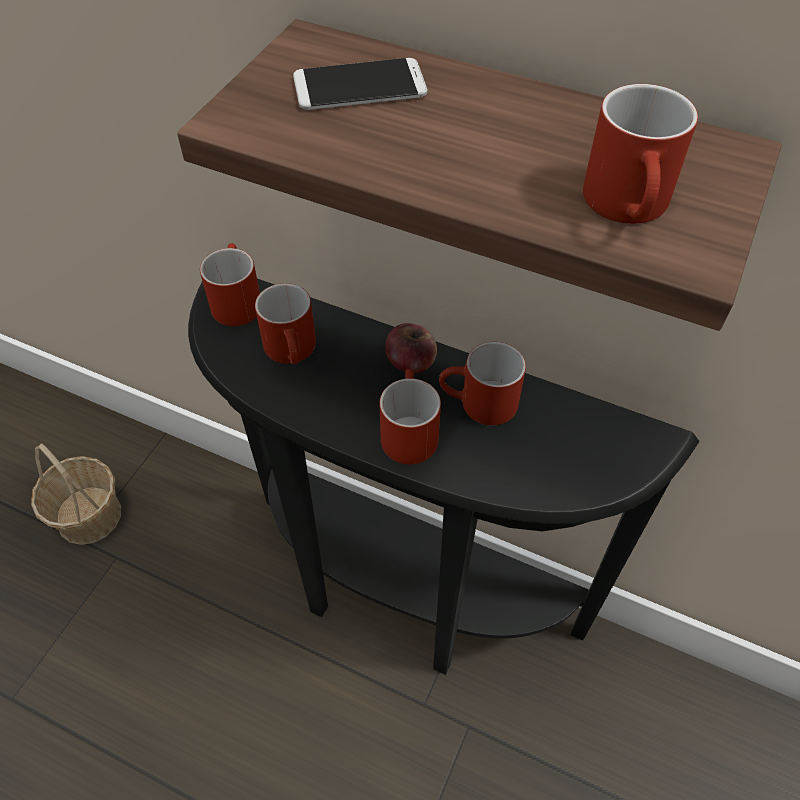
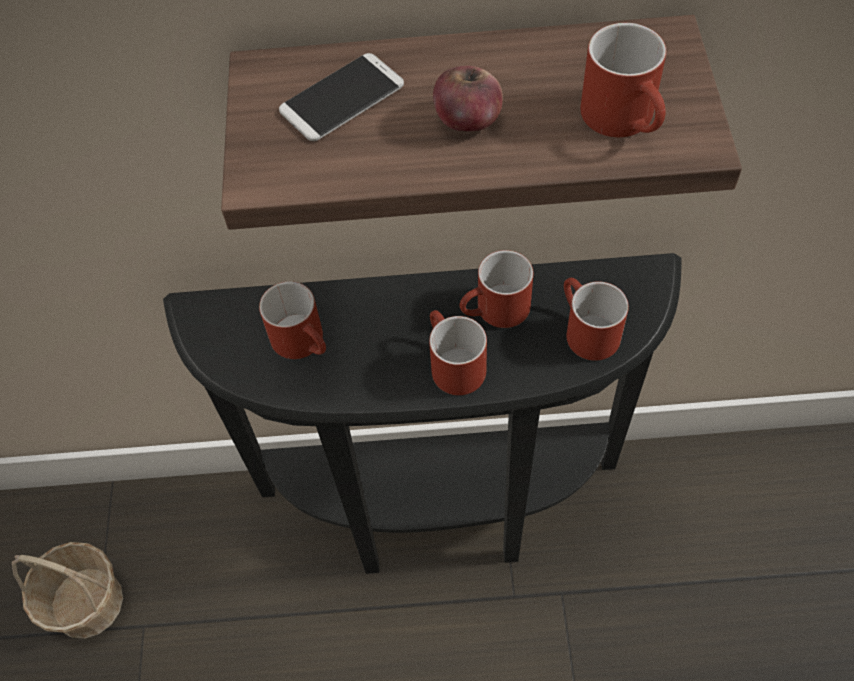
camera: 25 degrees left, 5 degrees up
(235, 300) = (216, 319): red mug -> red mug (584, 330)
(411, 362) = (415, 302): apple -> apple (468, 120)

